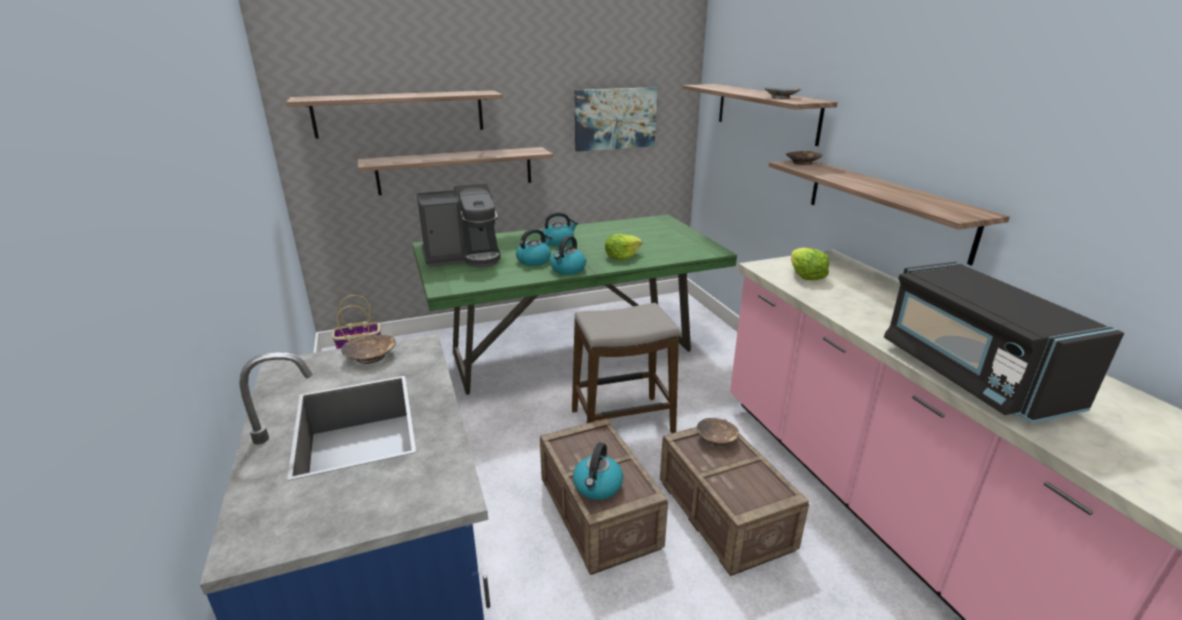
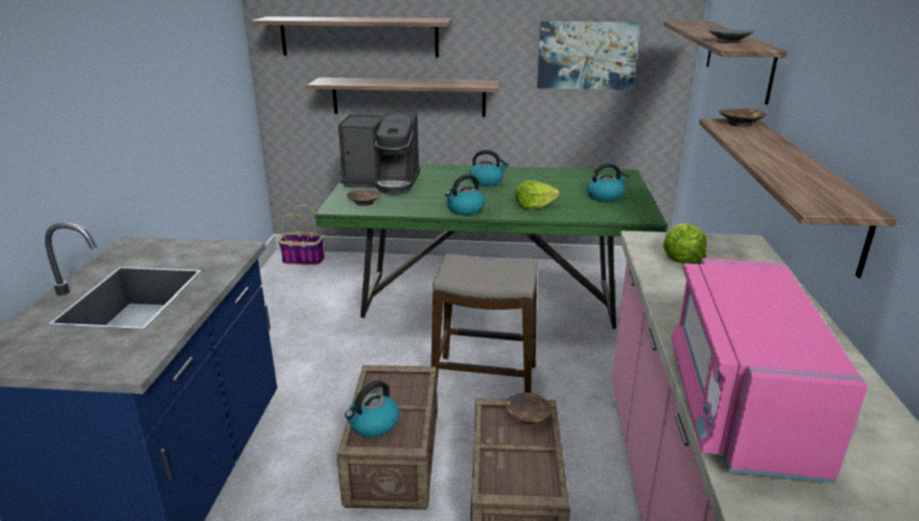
camera: 25 degrees right, 0 degrees up
(371, 357) = (195, 250): brown bowl -> brown bowl (364, 202)
(534, 261) = (442, 196): kettle -> kettle (605, 196)
(970, 374) = (740, 404): black microwave -> pink microwave

